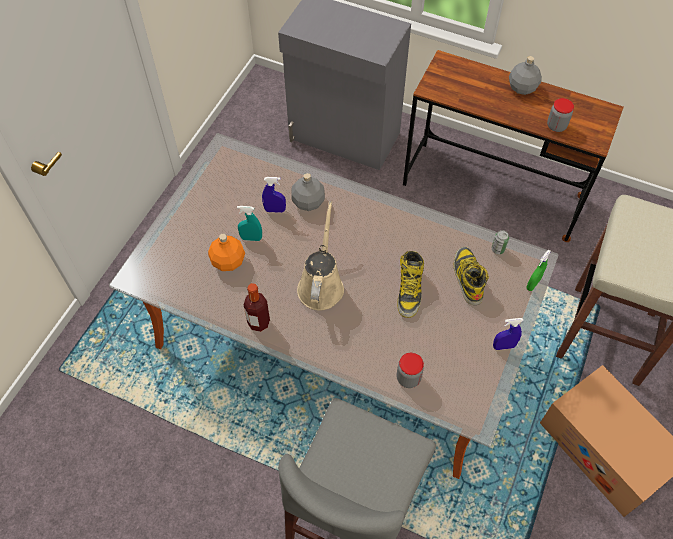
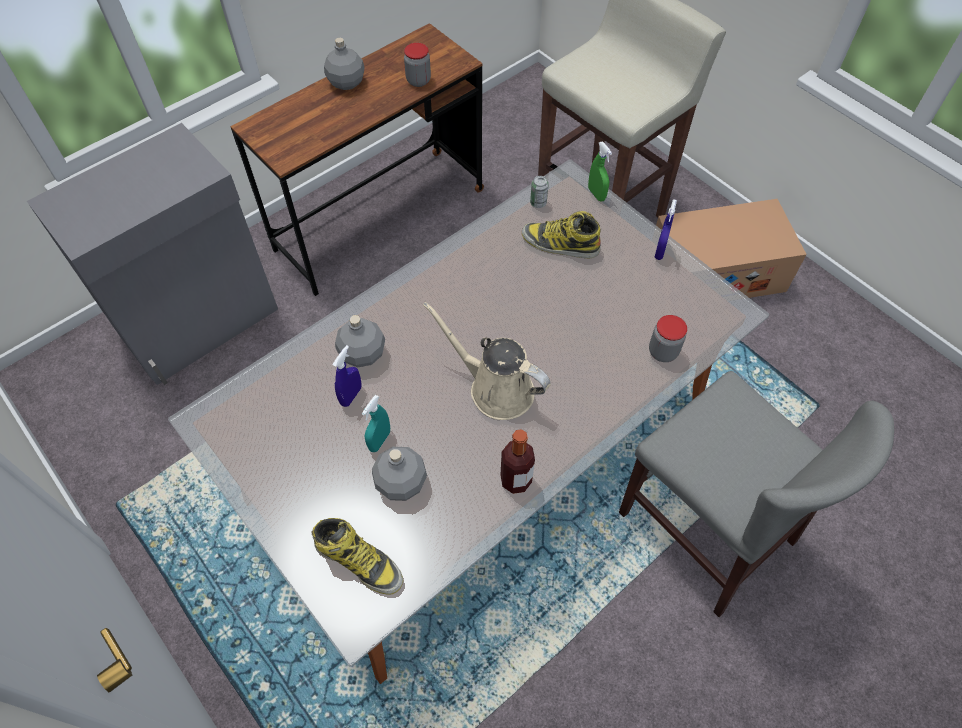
camera: 65 degrees left, 0 degrees up
(228, 261) = (400, 483): orange bottle -> grey bottle
(409, 290) = (549, 303): boot -> boot (359, 561)

